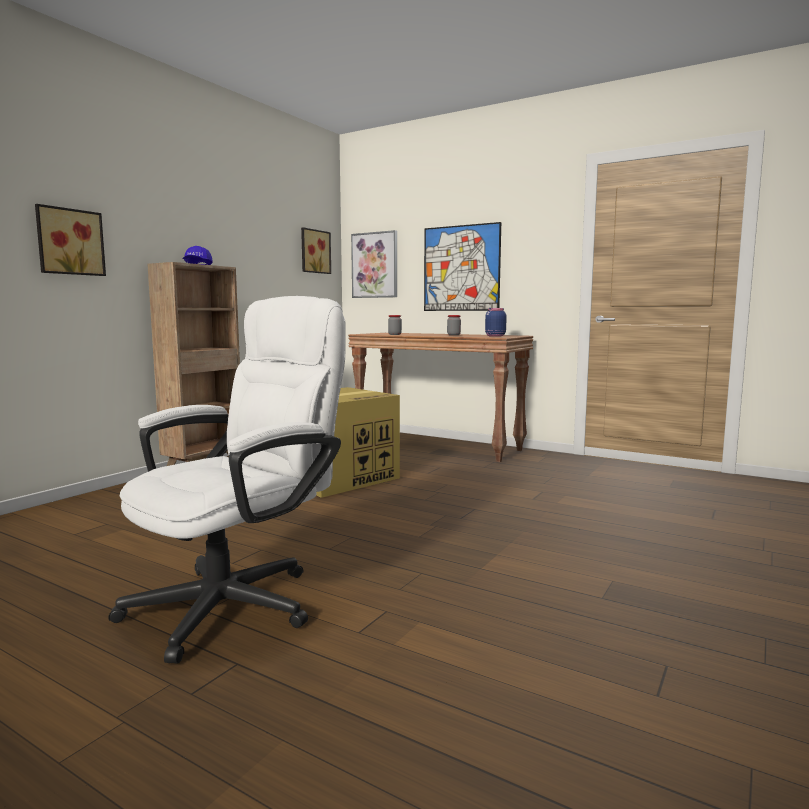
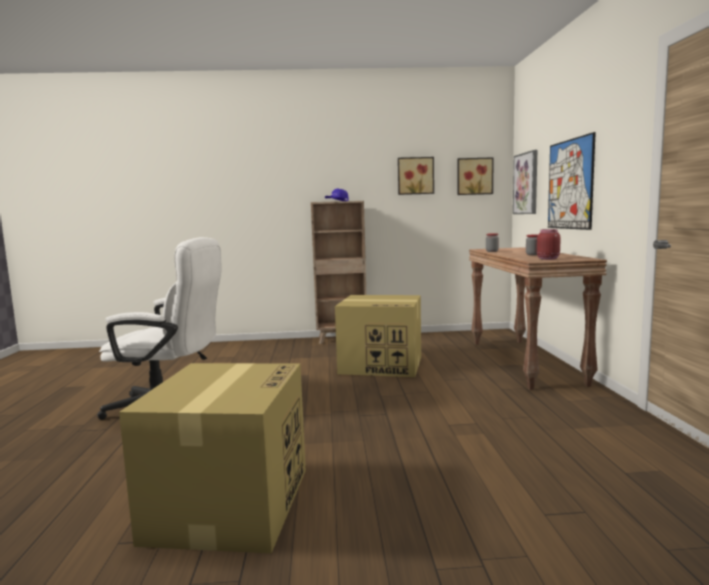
camera: 55 degrees right, 0 degrees up
(69, 242) = (263, 195): picture -> picture (415, 176)
(494, 336) = (547, 259): blue jar -> red jar
(605, 614) = (230, 502): none -> cardboard box

